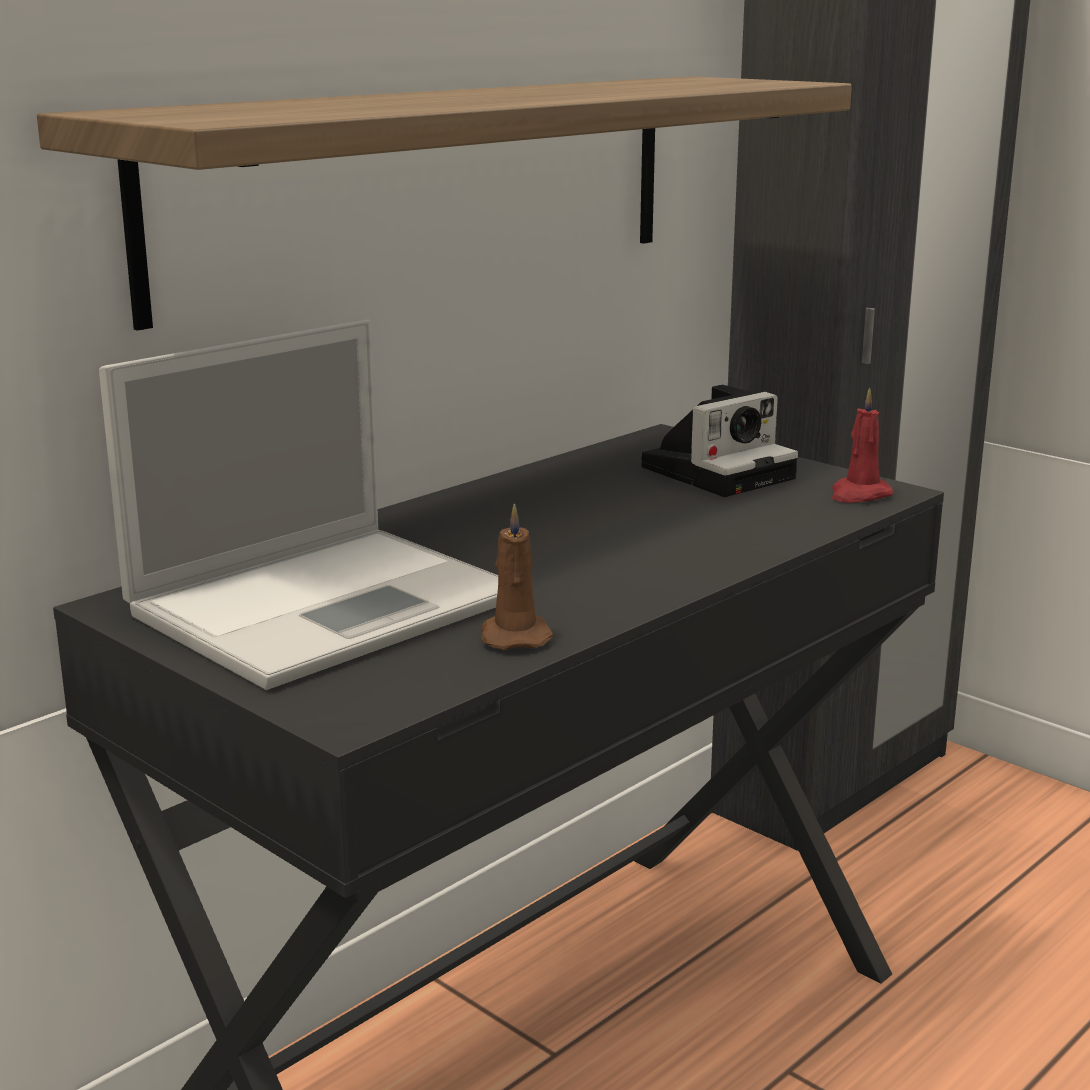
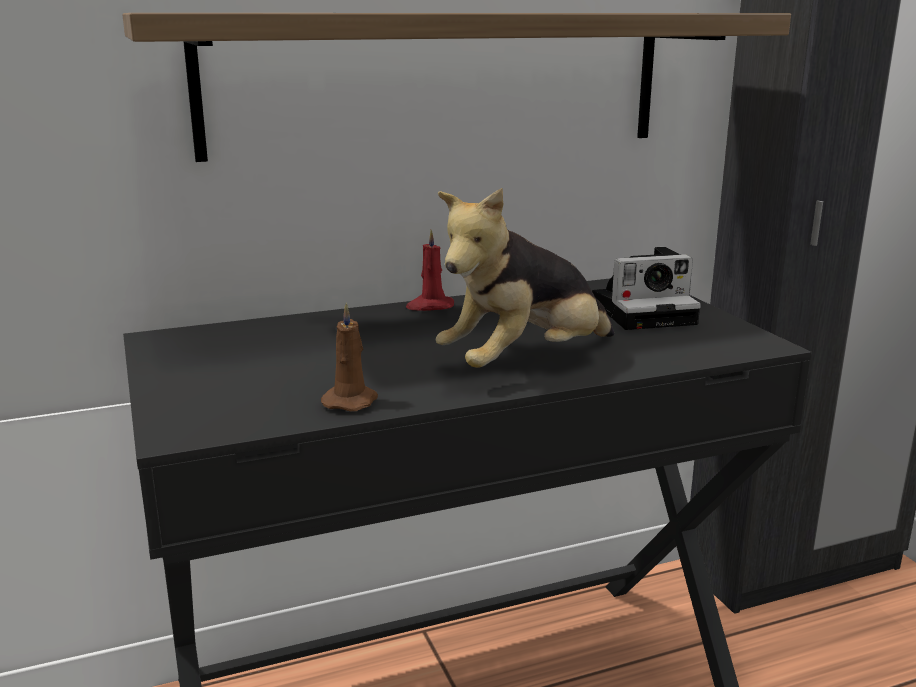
camera: 25 degrees right, 0 degrees up
(330, 603) = (270, 358): laptop -> none
(662, 556) = (525, 364): none -> plush toy
(859, 495) = (734, 343): red candle -> red candle (429, 306)

